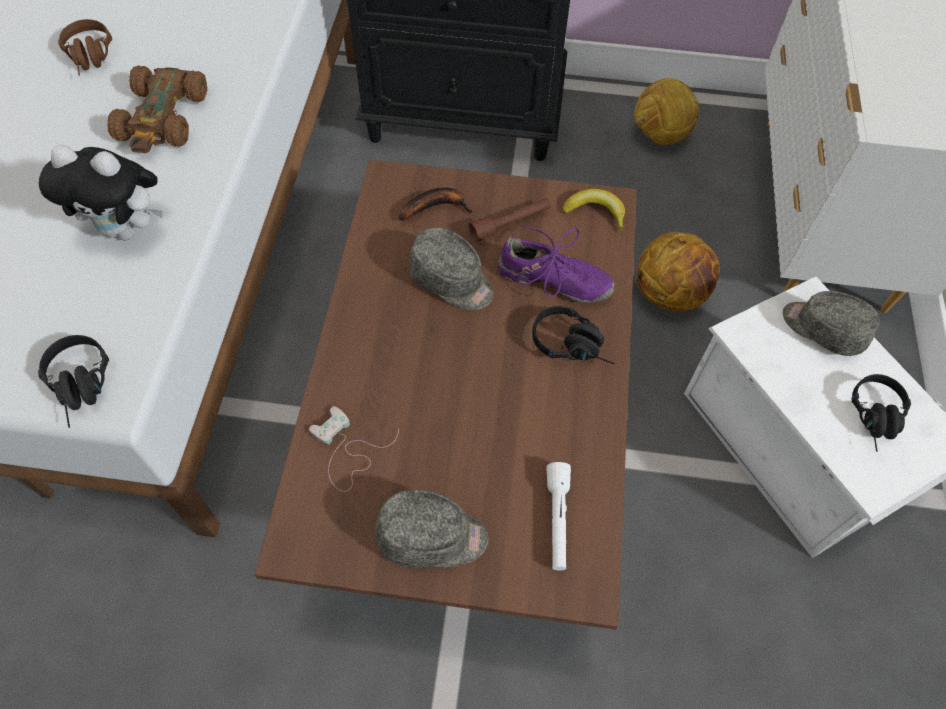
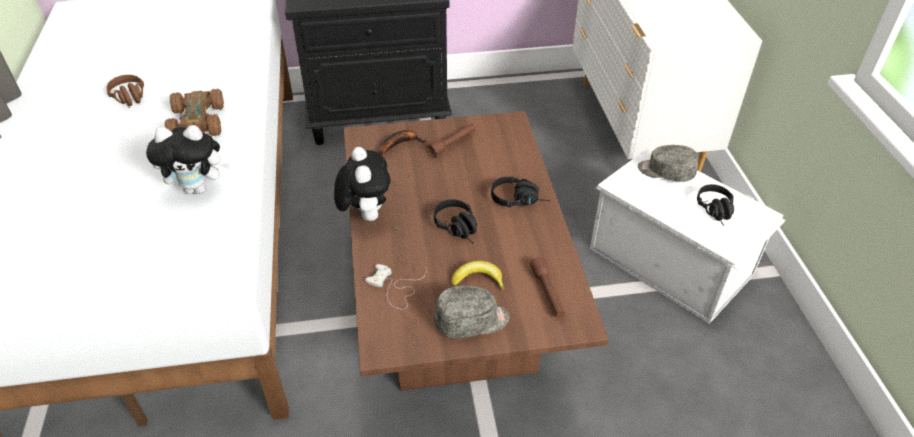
camera: 15 degrees left, 15 degrees down
(83, 388) = (205, 281): black headphones -> black headphones (460, 229)
(348, 315) = (365, 214): none -> plush toy
(452, 281) = (427, 181): grey cap -> none
(552, 281) = (492, 169): purple shoe -> none
(557, 520) = (548, 293): white flashlight -> brown flashlight
(595, 212) = (504, 127): banana -> banana (478, 279)
(659, 136) = (516, 104): football -> none
(670, 294) = (558, 193): basketball -> none

